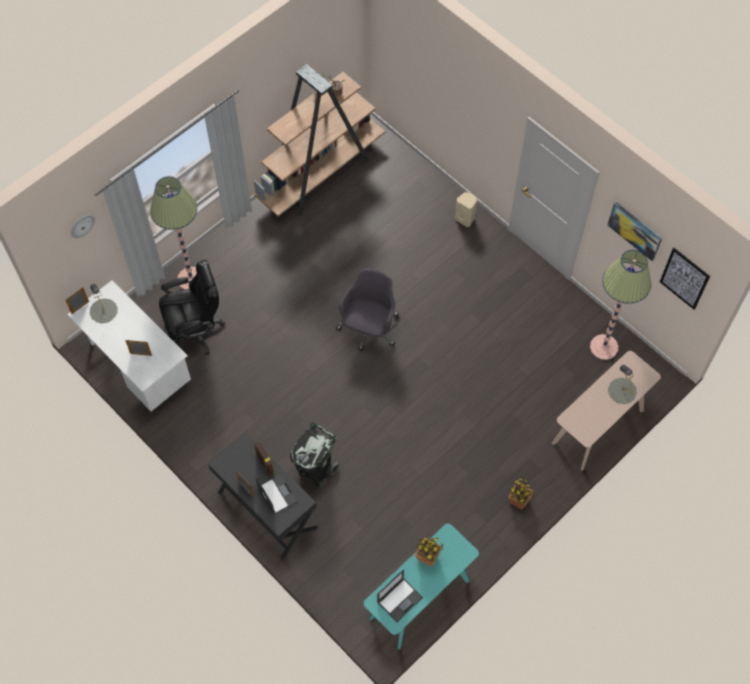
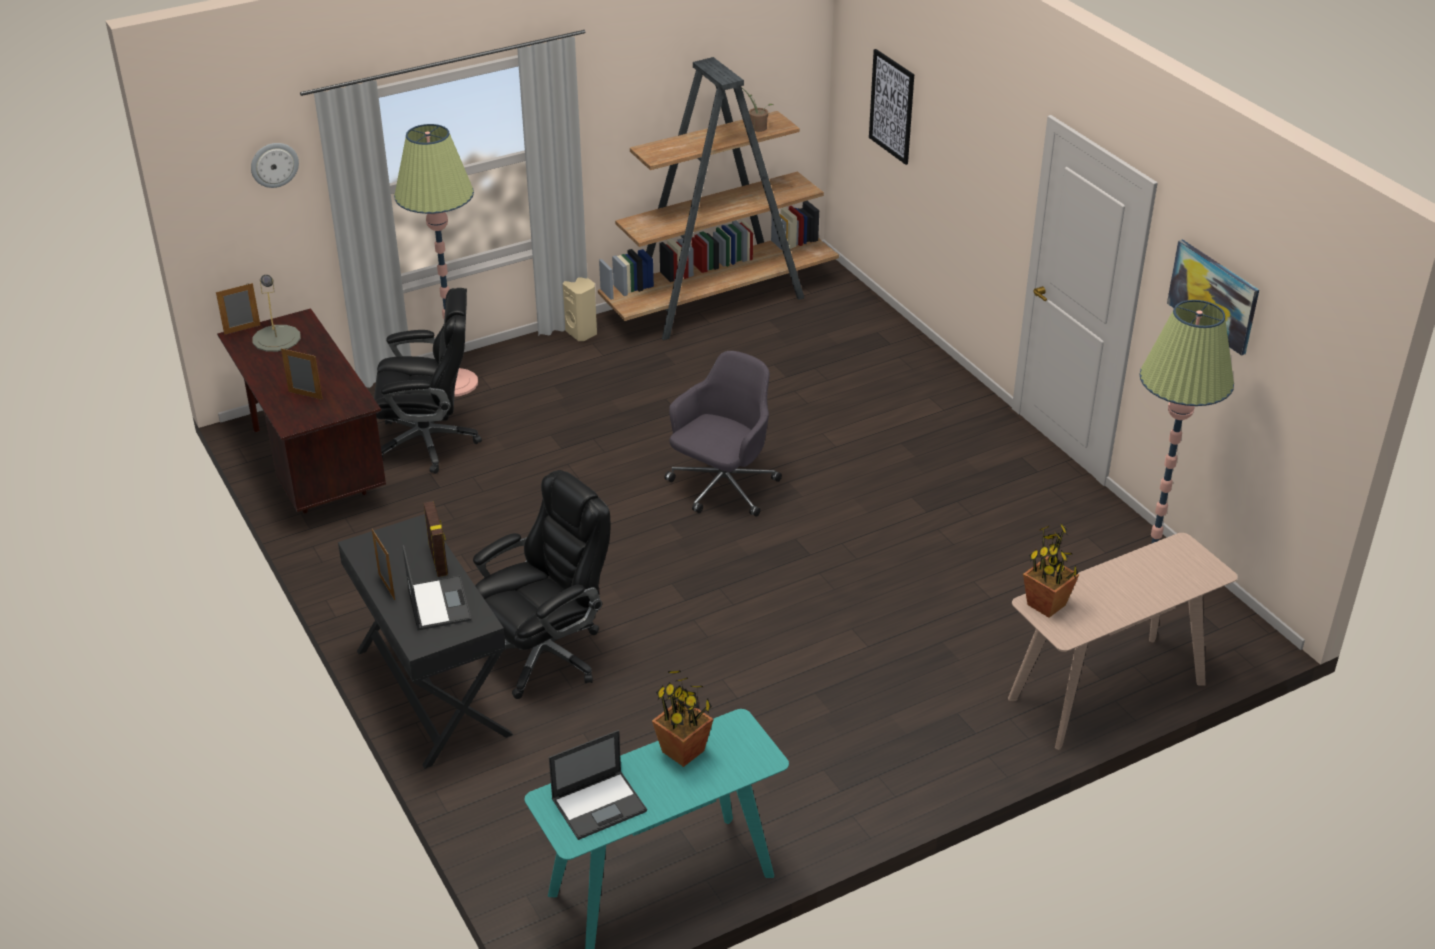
camera: 15 degrees right, 25 degrees down
(138, 366) = (313, 468): white desk -> brown desk
(315, 470) = (546, 654): black trash can -> black office chair
(465, 218) = (941, 385): beige speaker -> beige speaker (582, 333)
(519, 501) = (916, 771): potted plant -> potted plant (1047, 605)
(622, 391) = (1154, 583): grey table lamp -> none
(684, 278) = (1298, 376): picture -> picture (892, 106)

